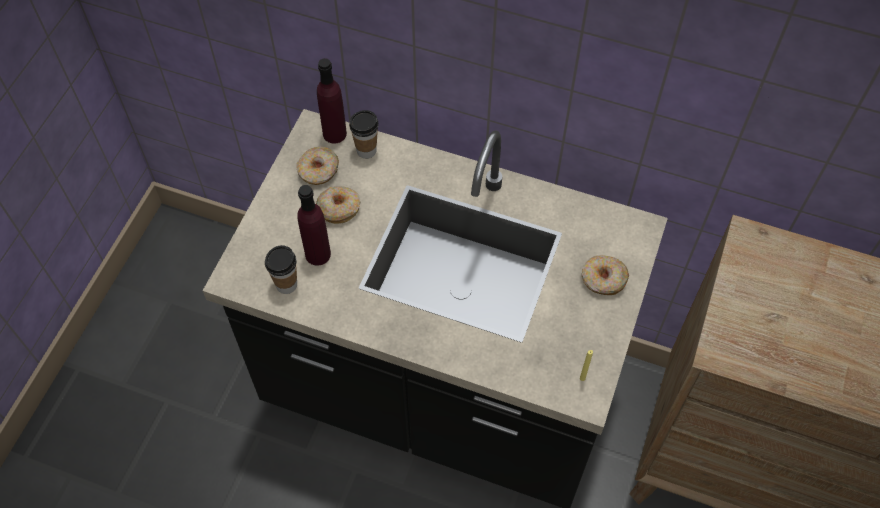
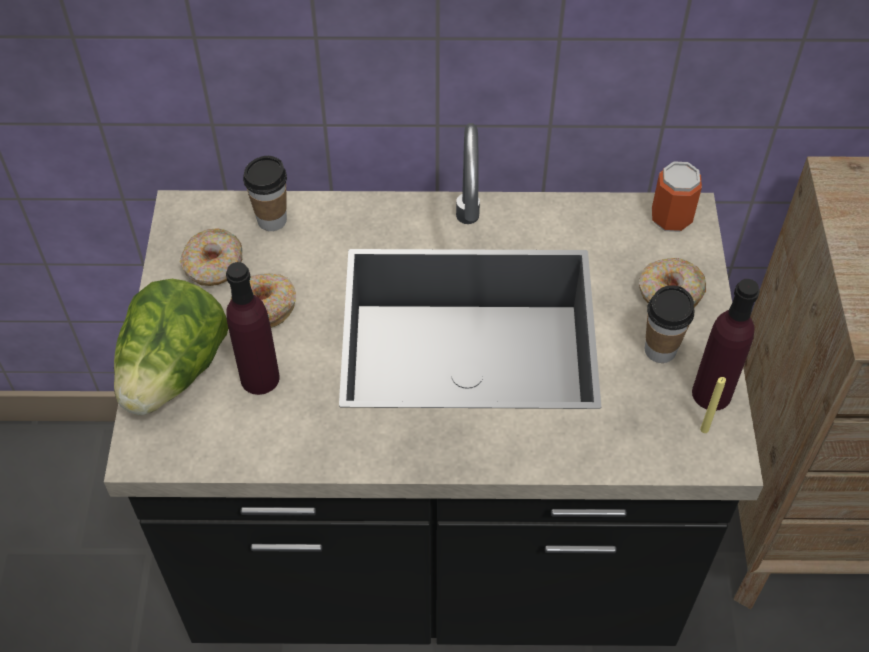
camera: 20 degrees left, 5 degrees down
(268, 234) = (174, 372): none -> lettuce
(286, 284) = (230, 434): cup -> cup (660, 350)
(334, 133) = (217, 210): purple bottle -> purple bottle (711, 393)
(629, 227) = (671, 218): none -> can

